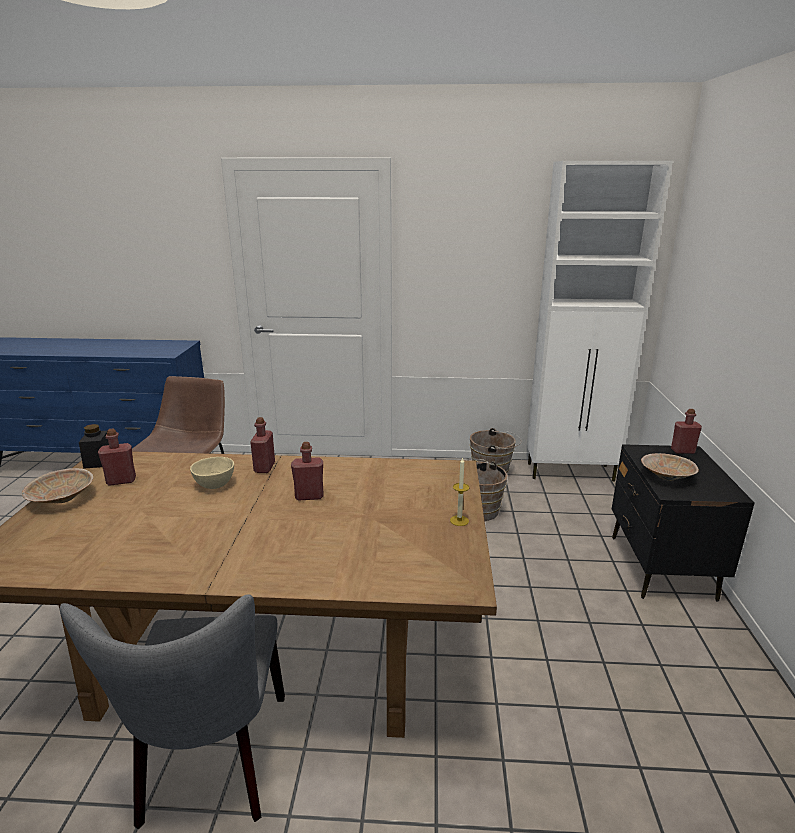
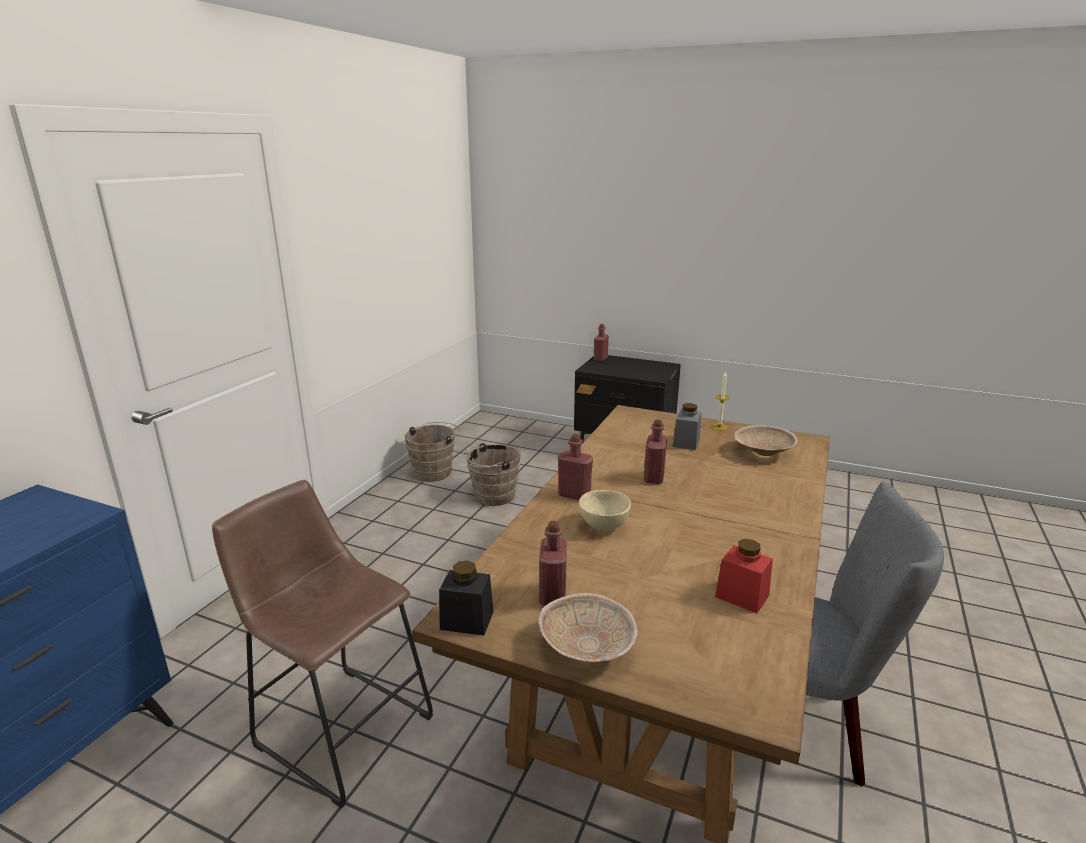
camera: 70 degrees left, 0 degrees up
(109, 552) = (742, 596): none -> red jar
(400, 505) = (686, 443): none -> grey jar
(571, 472) = (469, 437): white cabinet -> none
(665, 476) = (635, 373): beige bowl -> beige bowl (762, 452)

